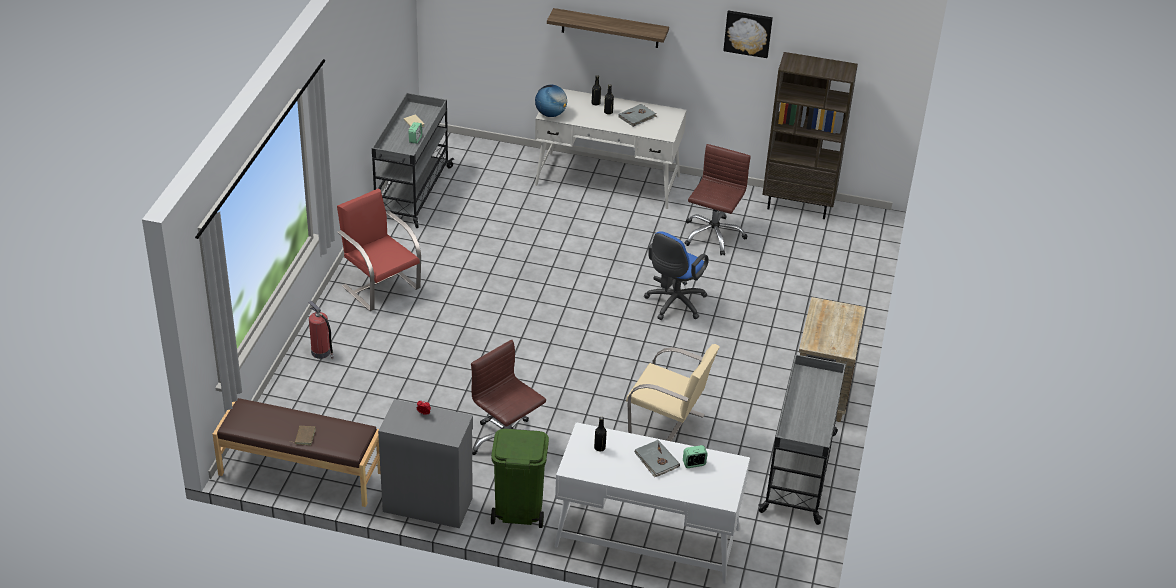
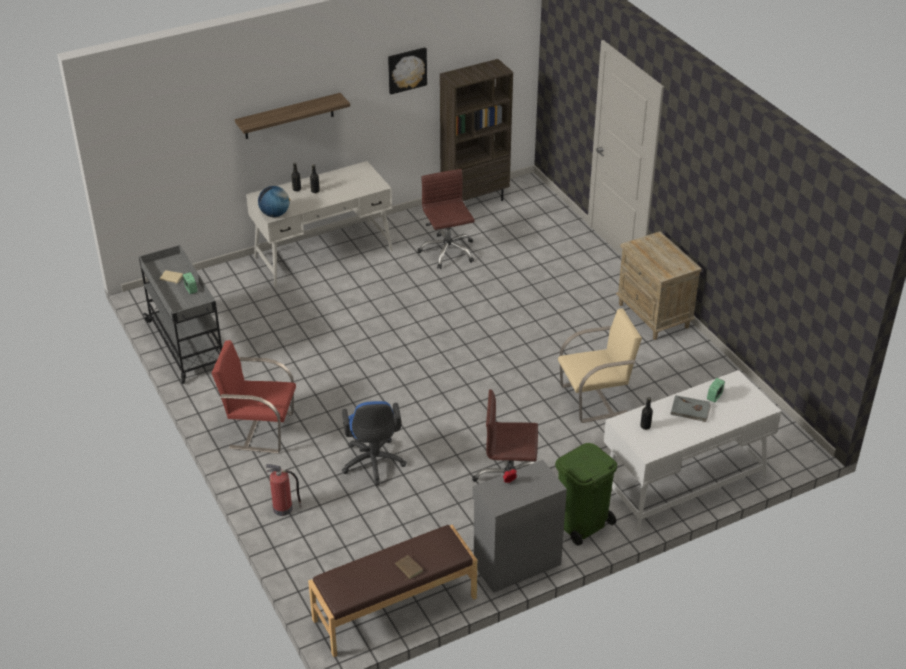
camera: 40 degrees left, 0 degrees up
(637, 117) = (341, 183): grey book -> none
(673, 304) = (486, 314): blue office chair -> blue office chair (373, 465)
(799, 471) = (709, 375): grey cart -> none

